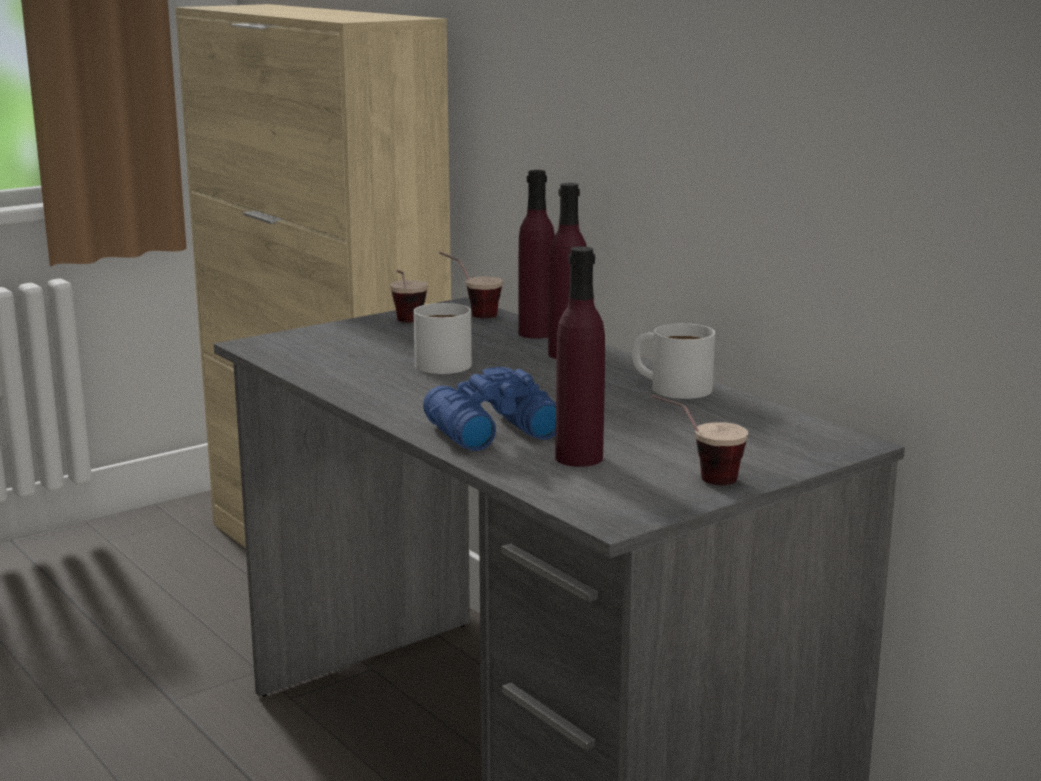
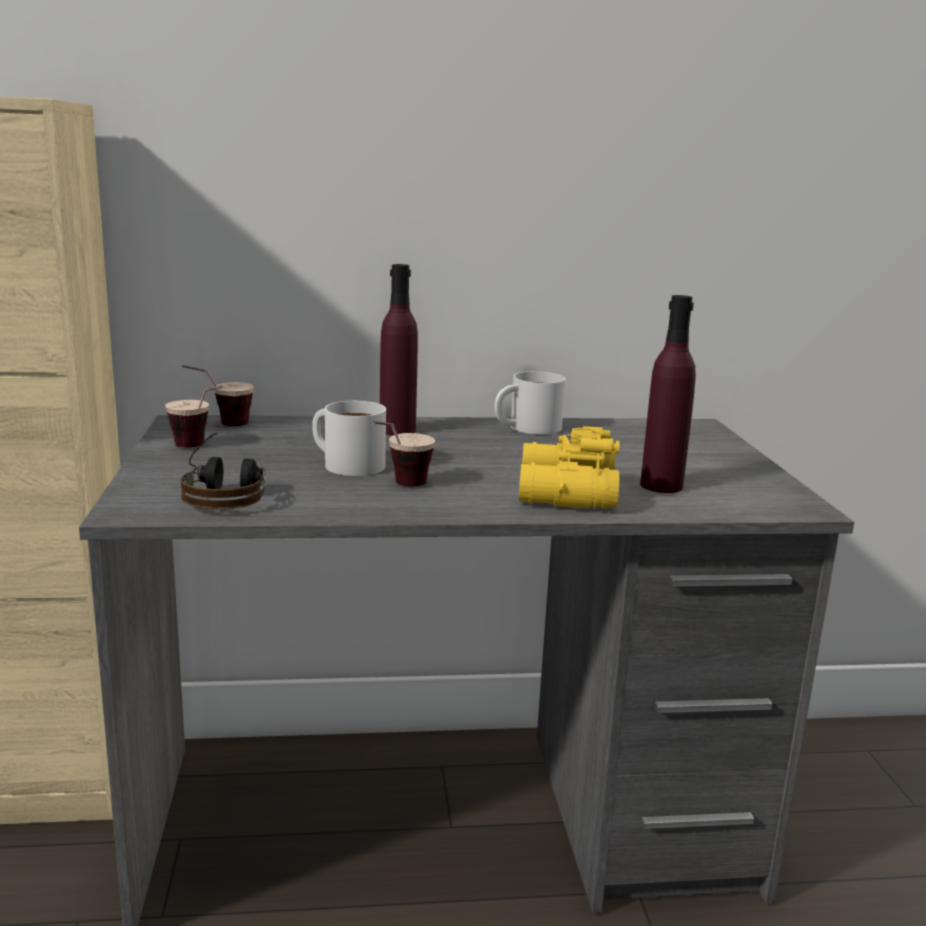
camera: 60 degrees left, 0 degrees up
(324, 352) = (225, 491): none -> headphones
(488, 431) = (563, 493): blue binoculars -> yellow binoculars
(536, 333) = (321, 423): purple bottle -> none
(697, 479) = (739, 470): cup -> cup (399, 487)

